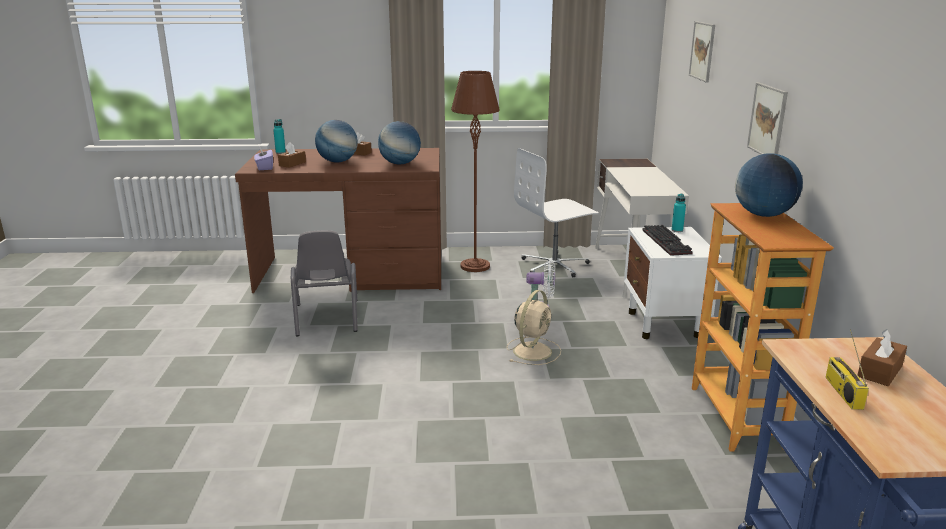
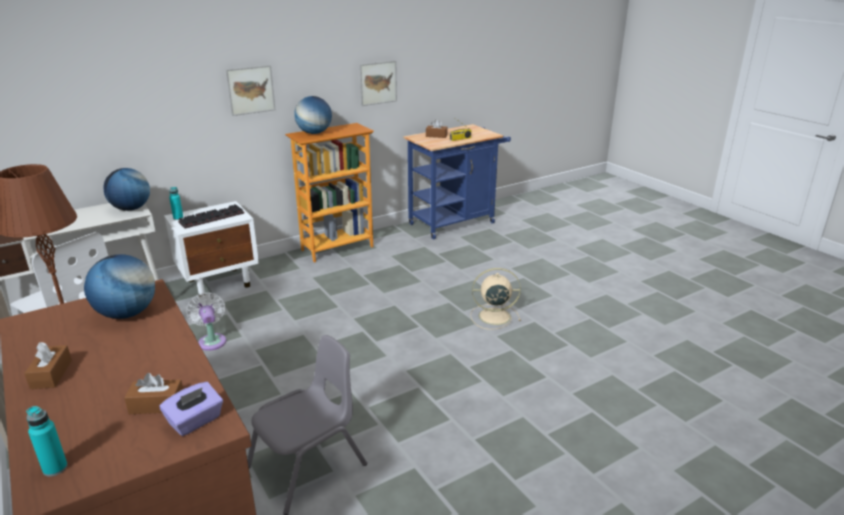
camera: 120 degrees left, 5 degrees up
(337, 161) = (127, 367): globe -> globe (131, 209)
(533, 350) = (300, 322): beige fan -> beige fan (493, 316)
(702, 51) = (88, 71): picture -> picture (378, 83)

